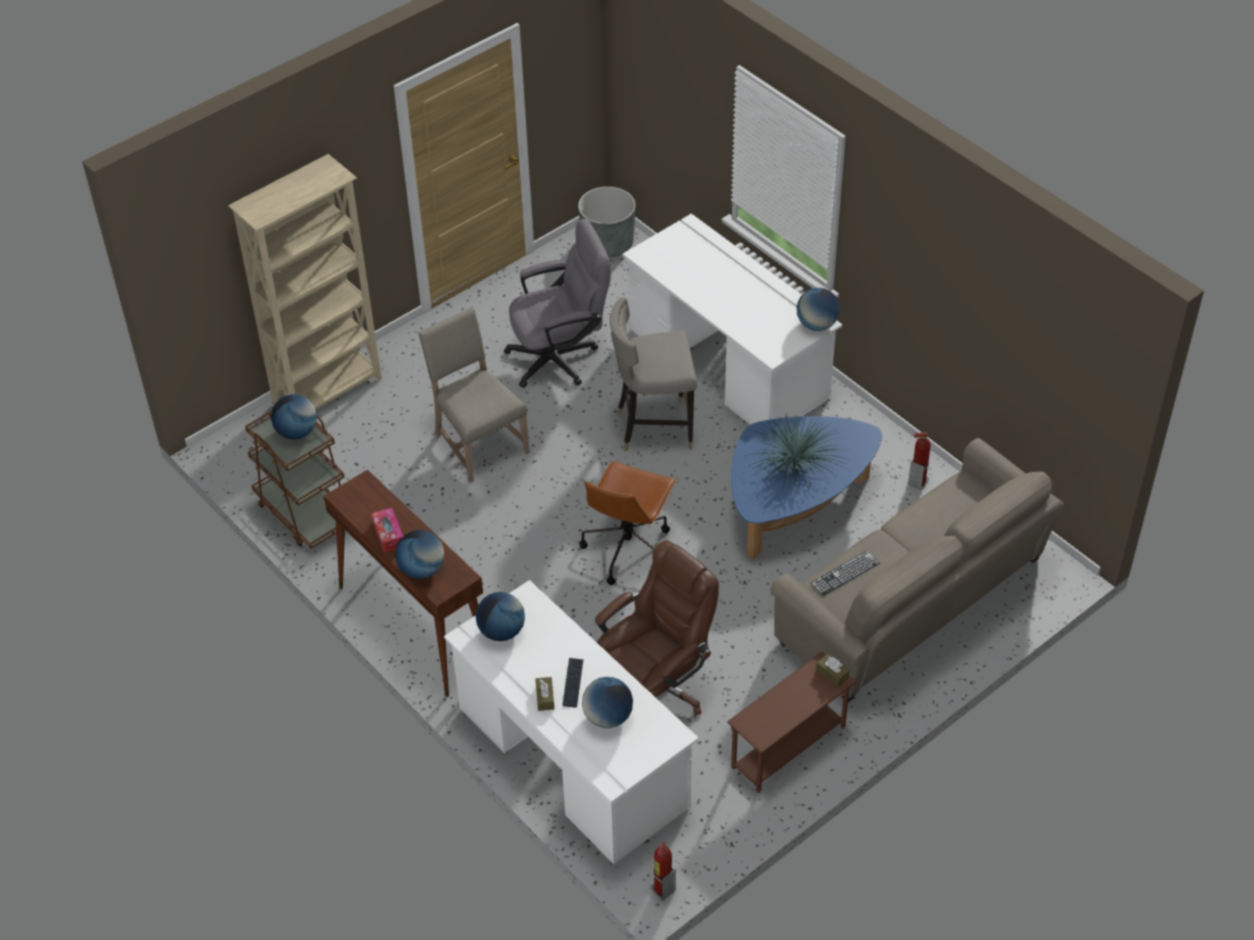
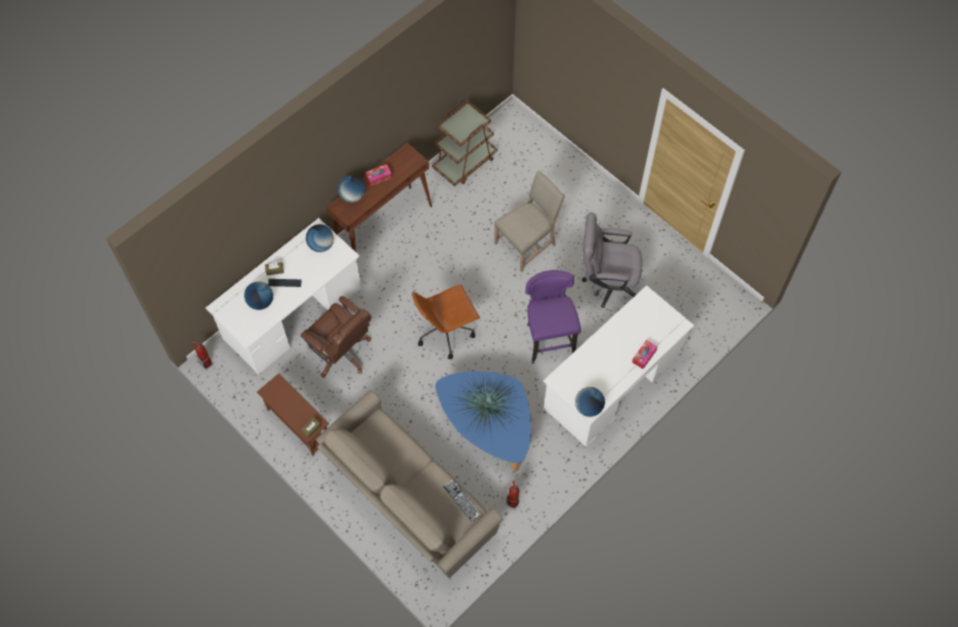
camera: 85 degrees right, 15 degrees up
(296, 432) = (467, 127): globe -> none
(329, 392) = (563, 160): beige bookcase -> none
(561, 357) = (607, 282): grey office chair -> grey office chair turned 120 degrees clockwise
(607, 244) = (722, 302): grey planter -> none
(628, 548) = (446, 332): brown office chair -> brown office chair turned 45 degrees counterclockwise
(653, 428) = (548, 340): grey stool -> purple stool
(737, 264) = (644, 356): none -> tissue box
(845, 573) = (392, 438): keyboard -> keyboard (462, 500)

